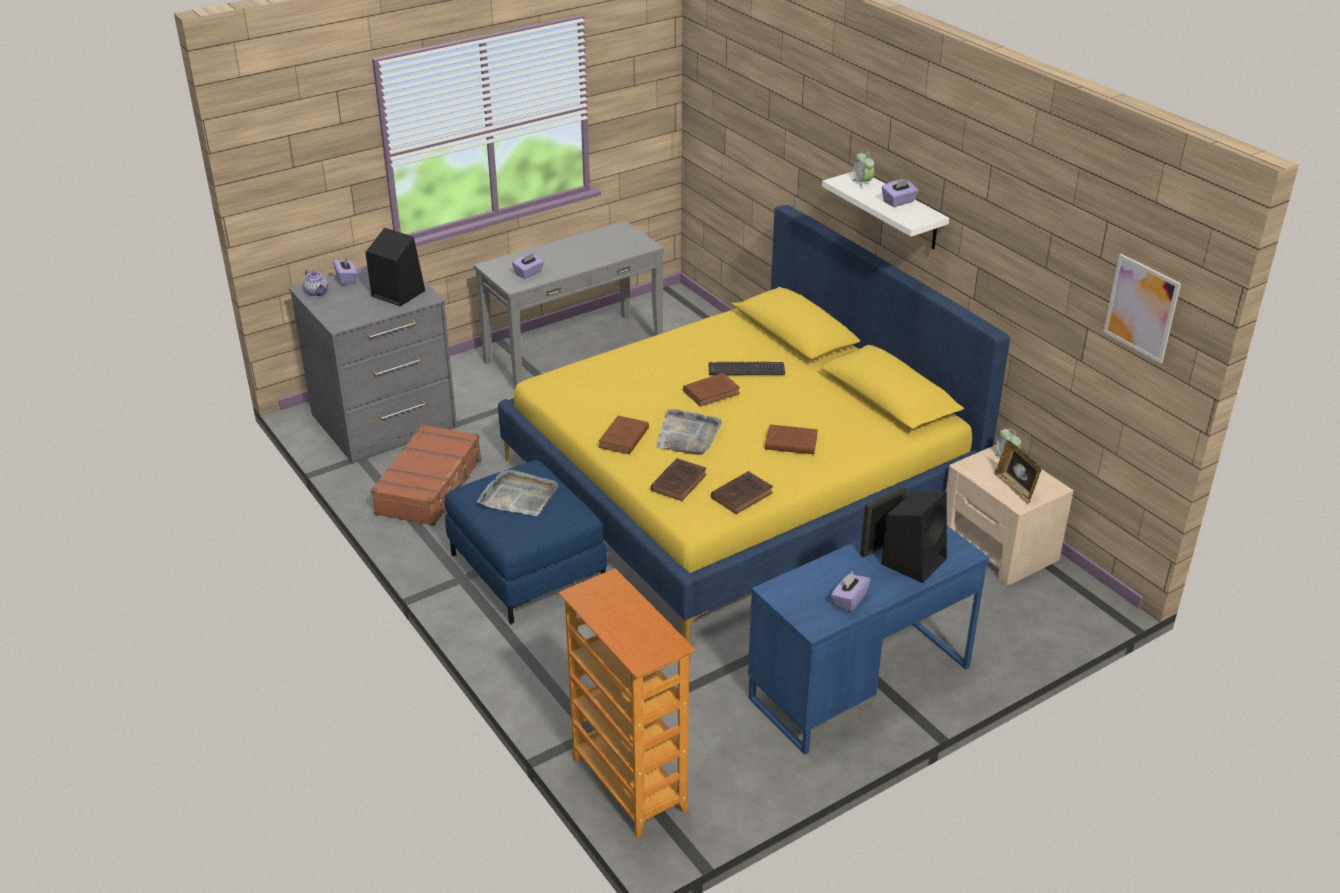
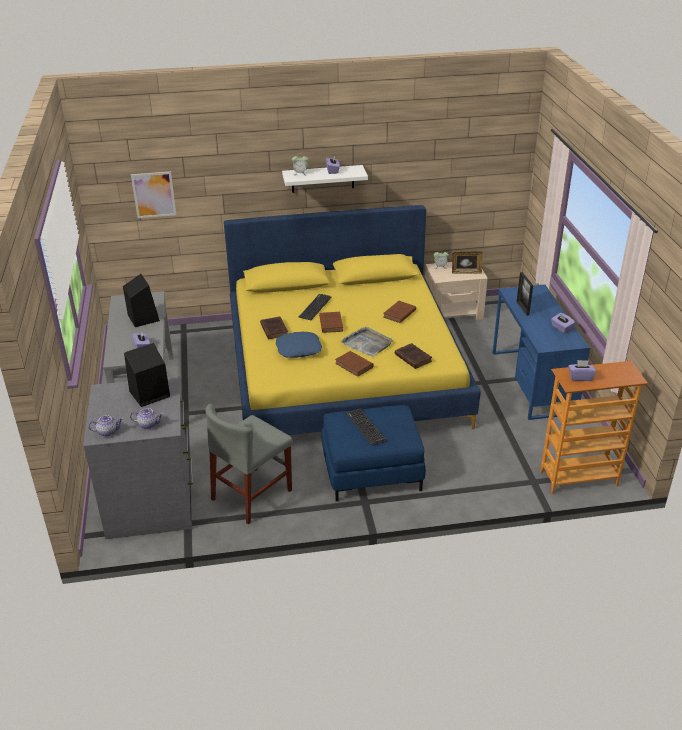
camera: 65 degrees left, 0 degrees up
(341, 310) = (148, 424): none -> teapot
(346, 279) = (101, 414): purple tissue box -> purple tissue box (580, 377)
(430, 486) = (252, 495): brown suitcase -> grey chair
(519, 496) = (366, 427): grey tray -> keyboard
(629, 384) = (298, 349): none -> blue pillow
(743, 495) = (437, 341): brown book -> brown book (274, 329)
(914, 560) = (538, 303): black speaker -> black speaker (143, 317)
(1141, 308) = (498, 149): picture -> picture (154, 194)

